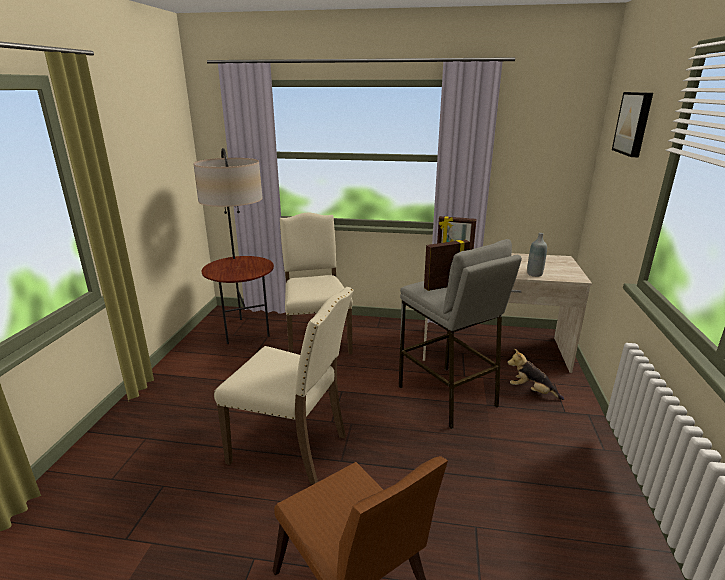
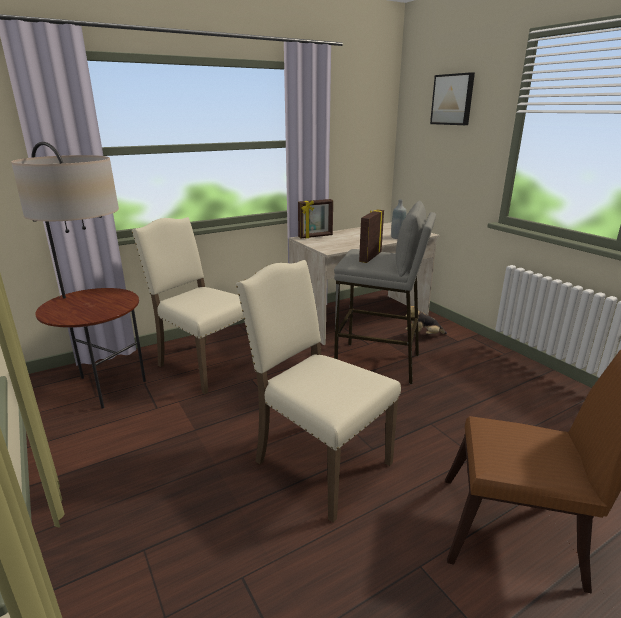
camera: 40 degrees left, 0 degrees up
(292, 447) = (318, 463): beige chair -> beige chair turned 120 degrees counterclockwise

